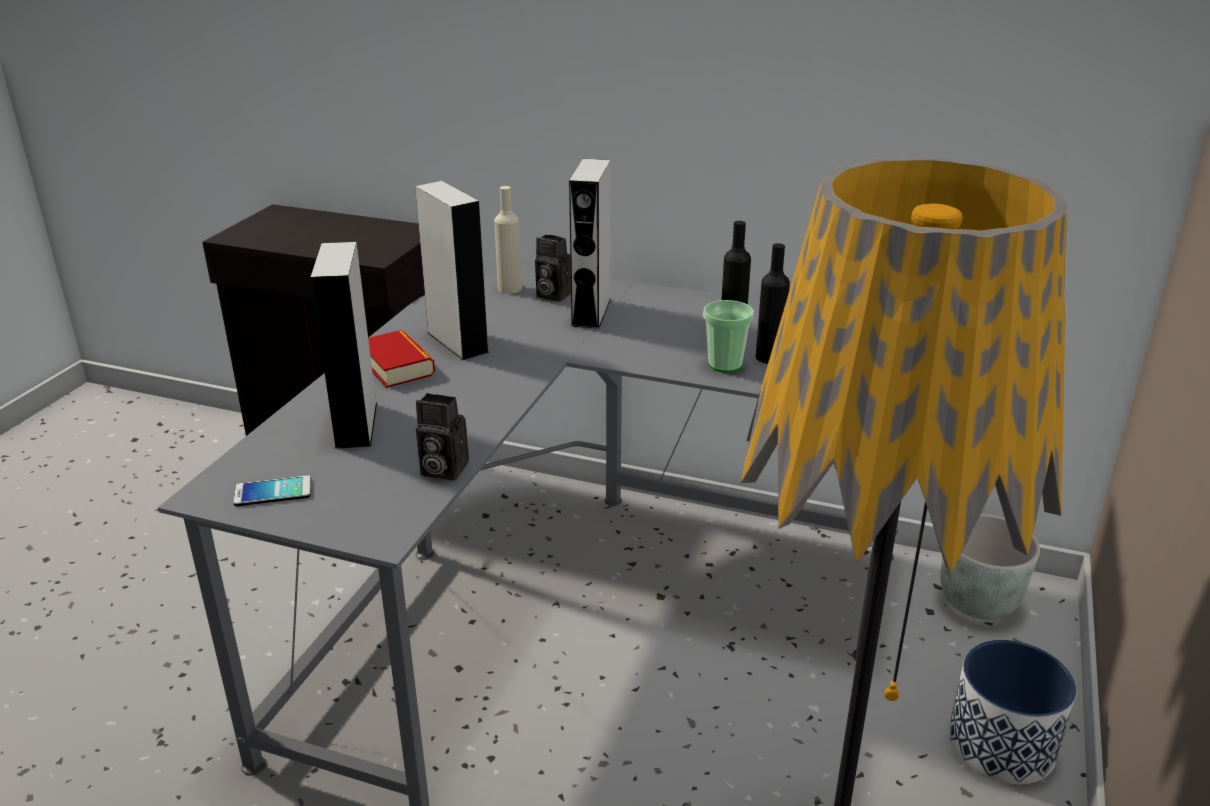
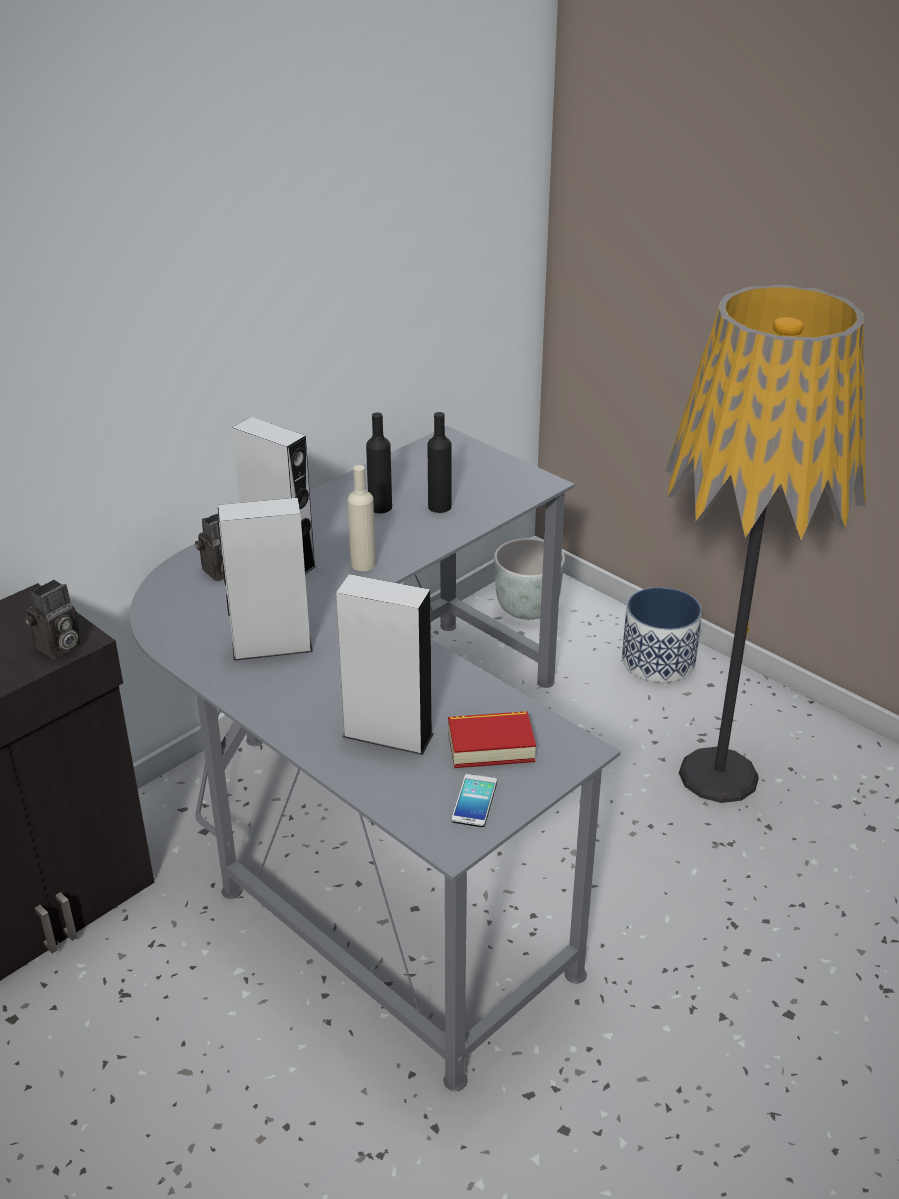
camera: 65 degrees left, 5 degrees up
(396, 366) = (291, 691): book -> book (490, 746)
(441, 469) = (499, 702): camera -> camera (58, 648)
(509, 288) = (181, 591): beige bottle -> beige bottle (363, 564)
(725, 365) = (435, 528): cup -> none

